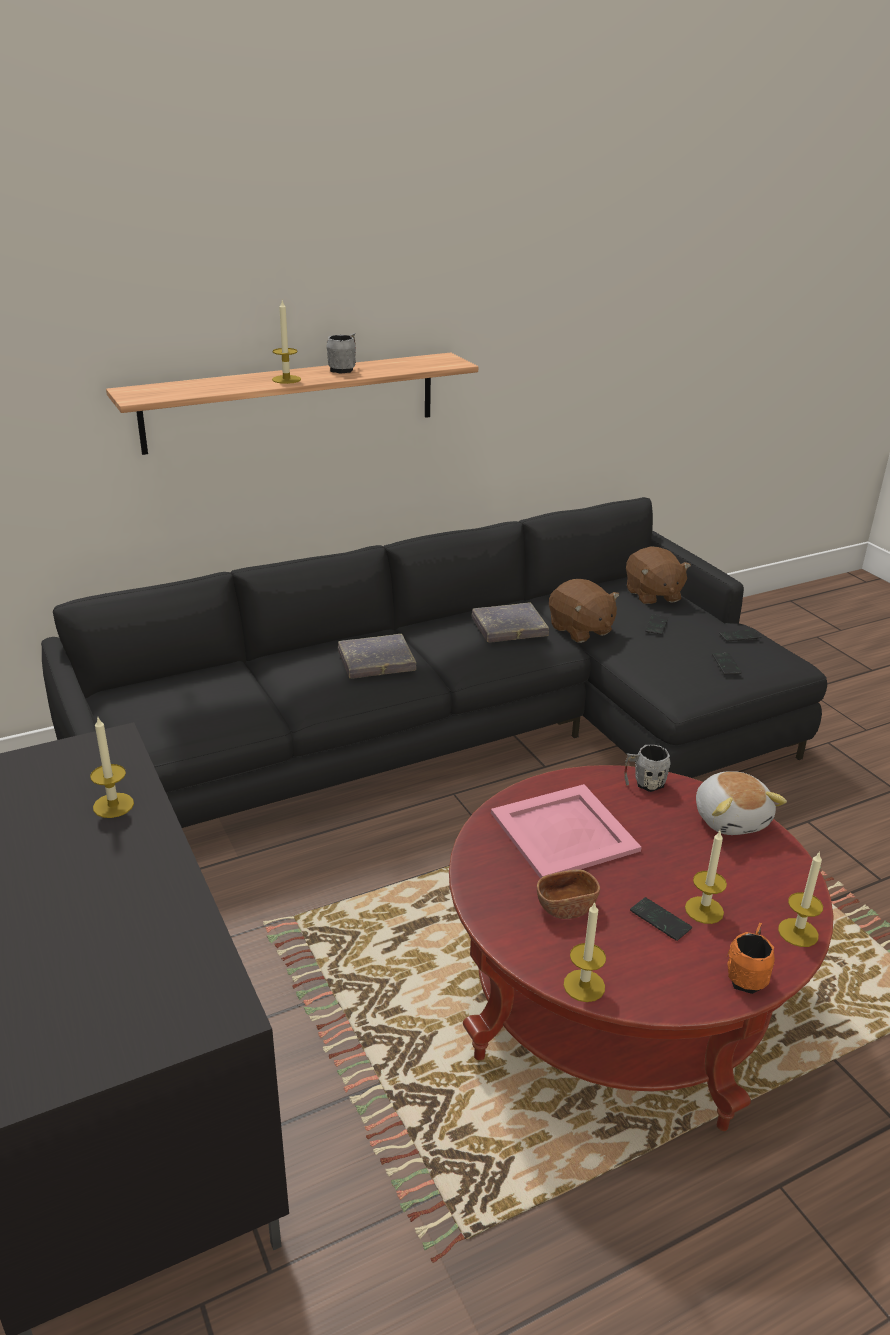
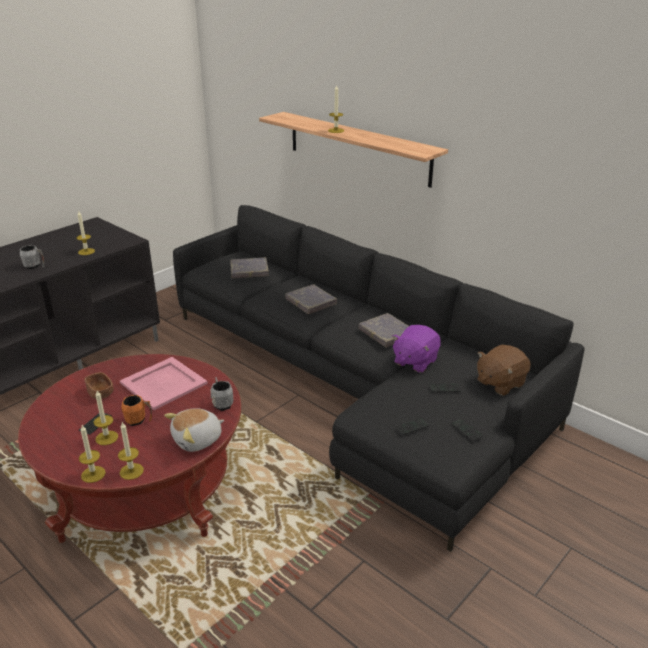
camera: 70 degrees right, 0 degrees up
(209, 693) = (249, 271): none -> grey book
(344, 369) = (371, 136): grey mug -> grey mug (34, 266)
(580, 630) = (415, 361): brown plush toy -> purple plush toy
(584, 985) = (43, 407): candle -> candle (131, 471)
(747, 975) = (55, 457): orange mug -> orange mug (139, 420)

